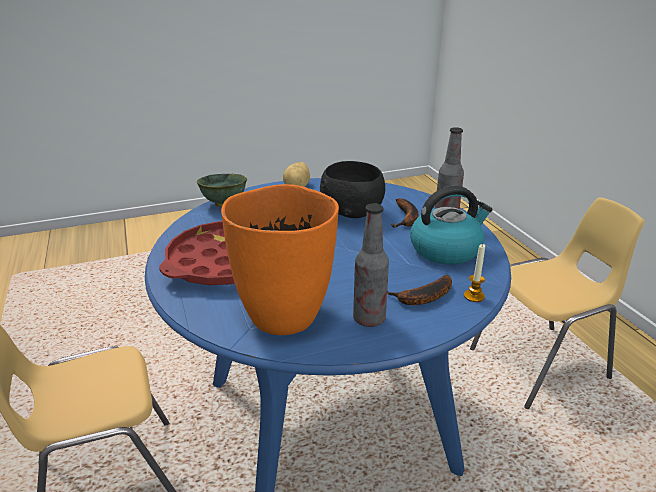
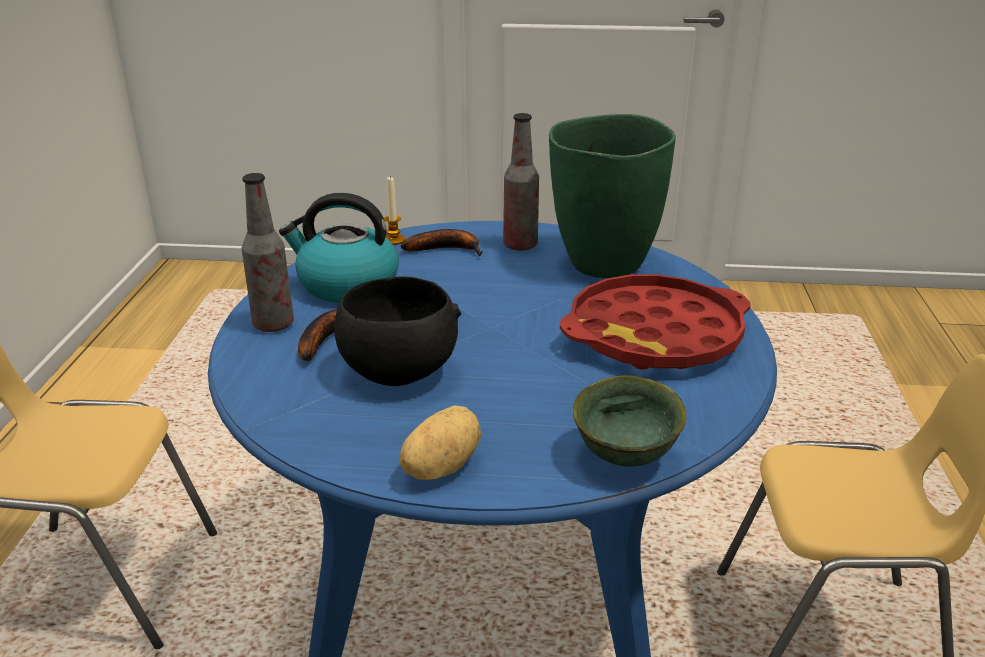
camera: 155 degrees left, 0 degrees up
(284, 315) = (604, 264): orange vase -> green vase

